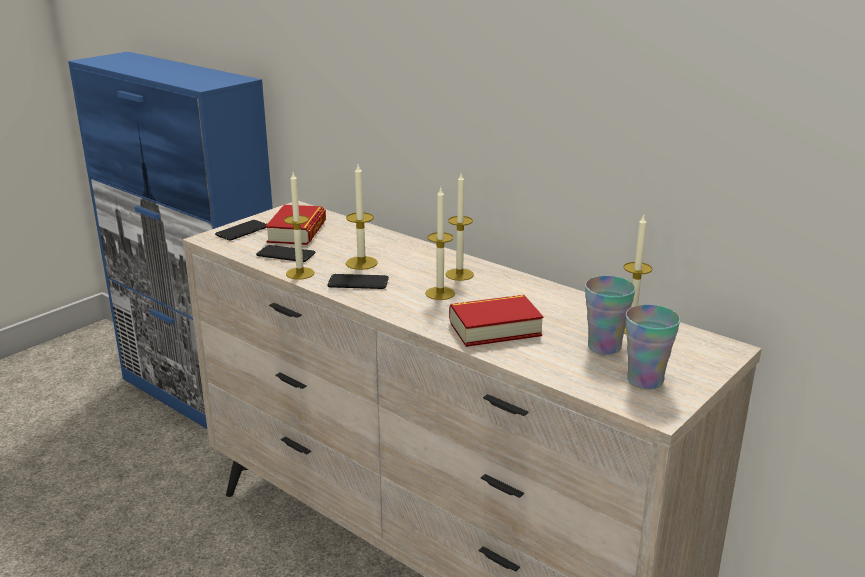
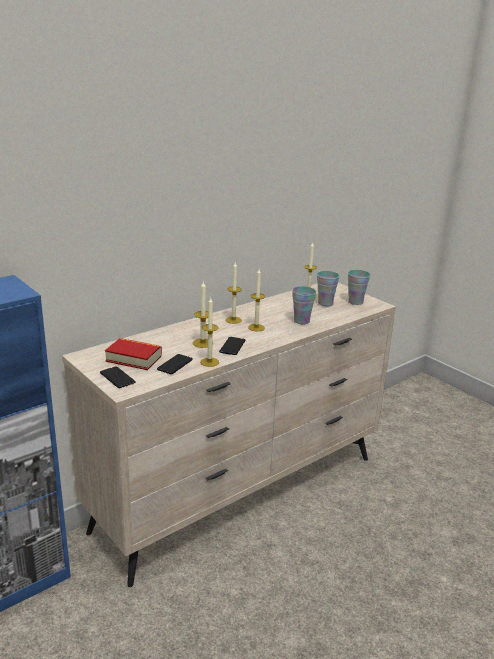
camera: 80 degrees left, 0 degrees up
(495, 328) = (301, 321): book -> cup

